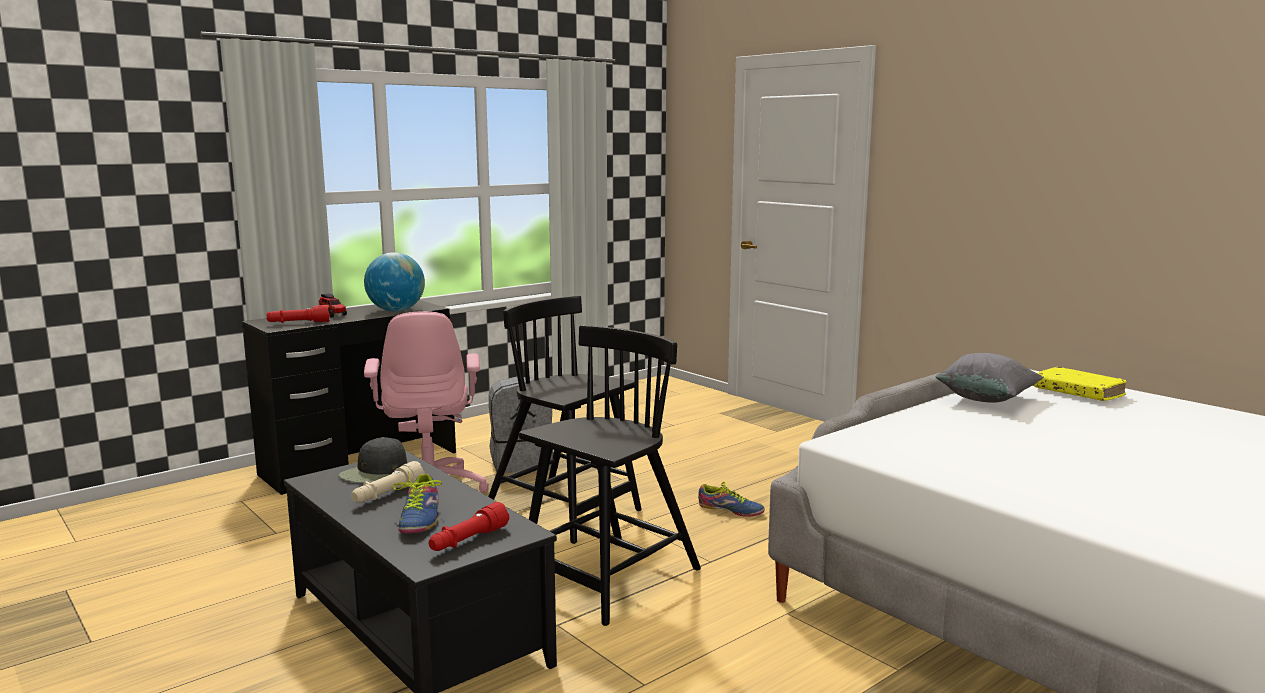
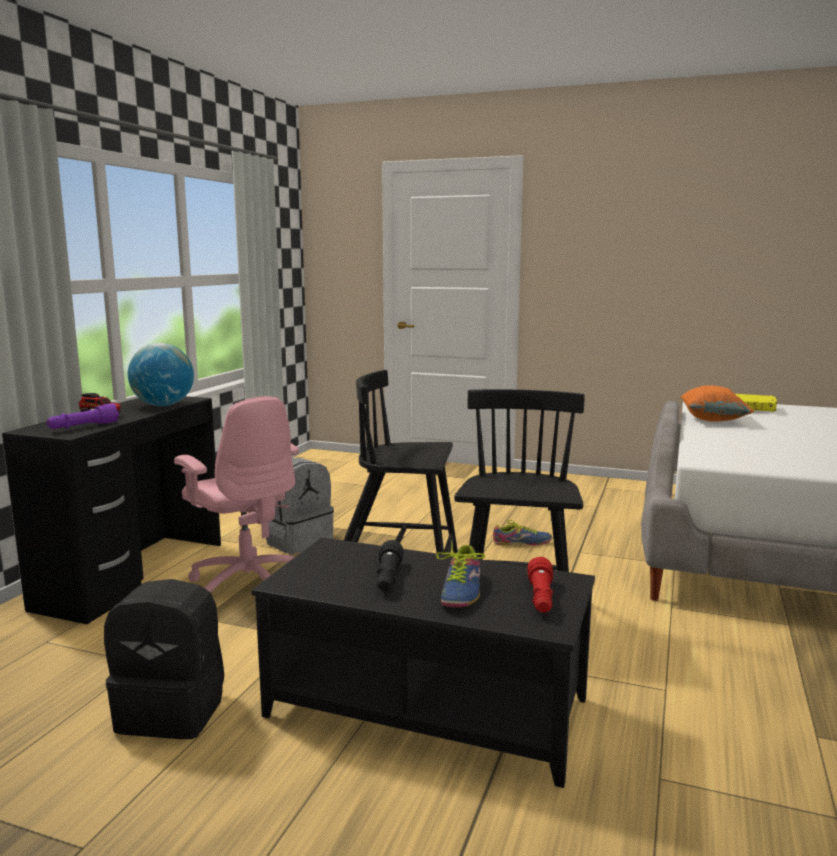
camera: 30 degrees left, 0 degrees up
(249, 573) = (173, 711): none -> black backpack
(299, 323) = (83, 427): red flashlight -> purple flashlight
(374, 472) = (332, 561): black cap -> none
(387, 495) = (388, 578): beige flashlight -> black flashlight
(420, 518) = (461, 591): shoe -> shoe turned 45 degrees clockwise
(987, 400) = (713, 420): grey pillow -> orange pillow

